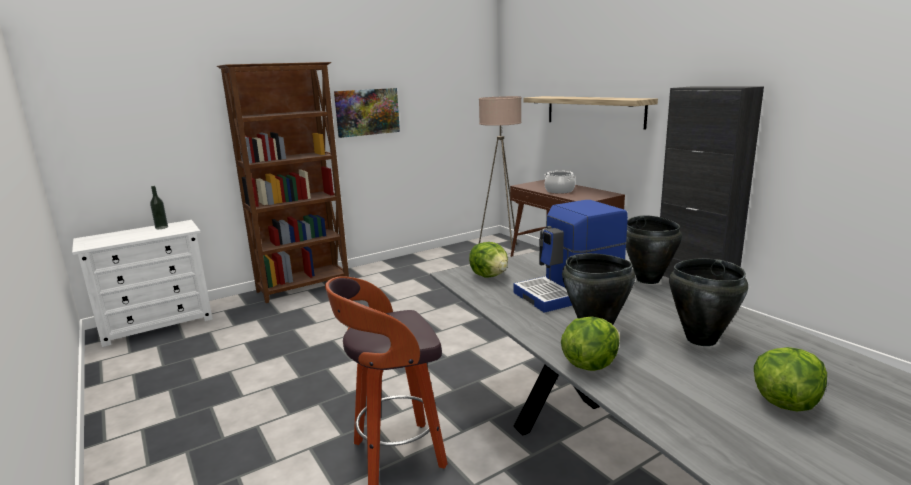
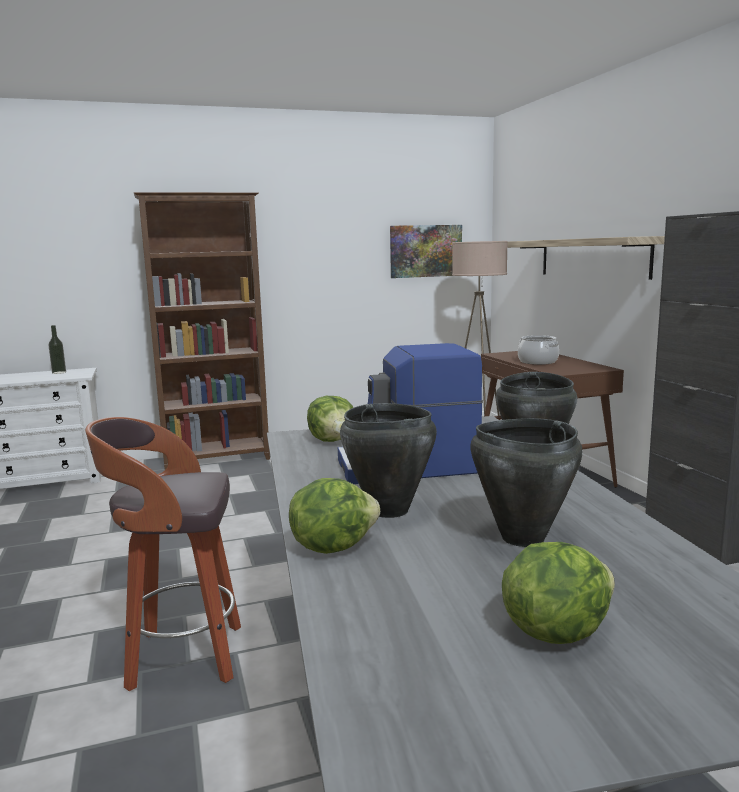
camera: 15 degrees right, 5 degrees down
(367, 112) = (313, 256): picture -> picture (425, 251)

